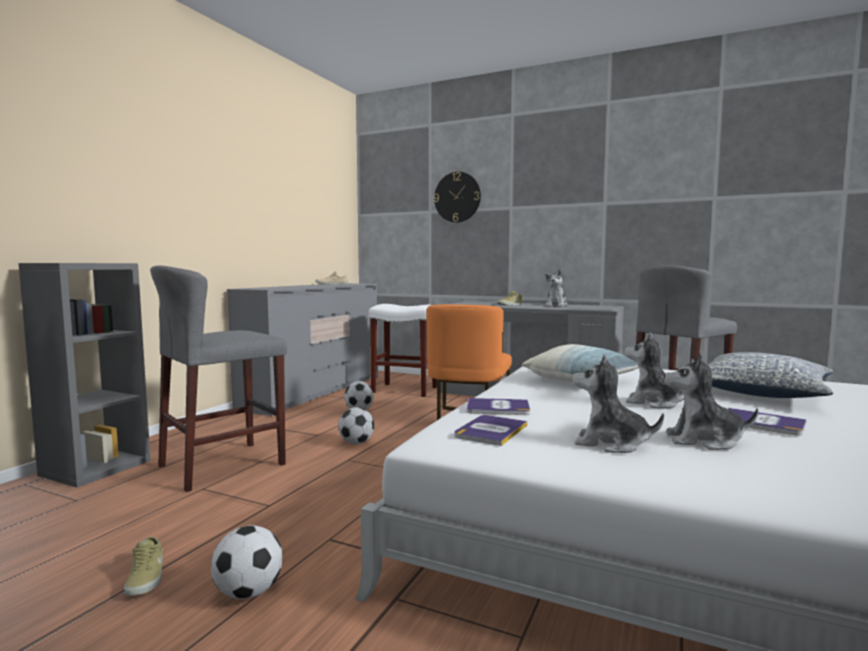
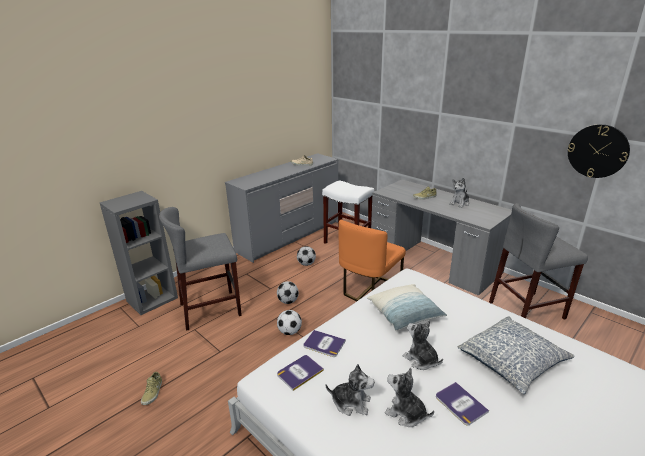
camera: 20 degrees right, 20 degrees up
(249, 592) = (189, 414): football -> football (290, 332)
(457, 197) = (400, 97): wall clock -> wall clock (597, 151)
(610, 444) = (351, 403): plush toy -> plush toy turned 150 degrees clockwise

